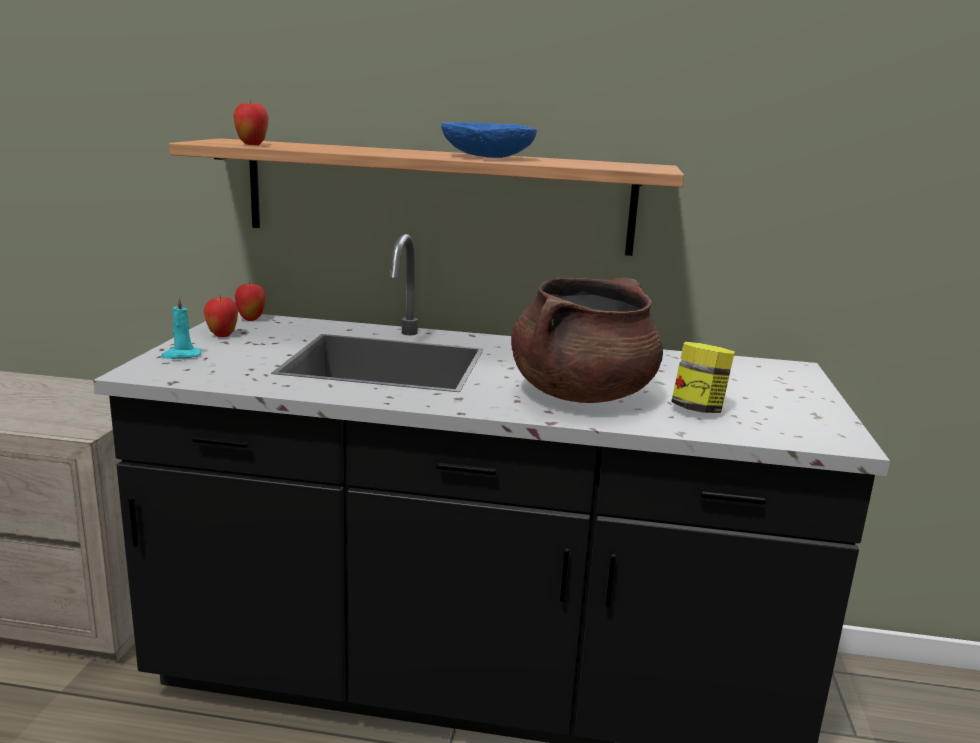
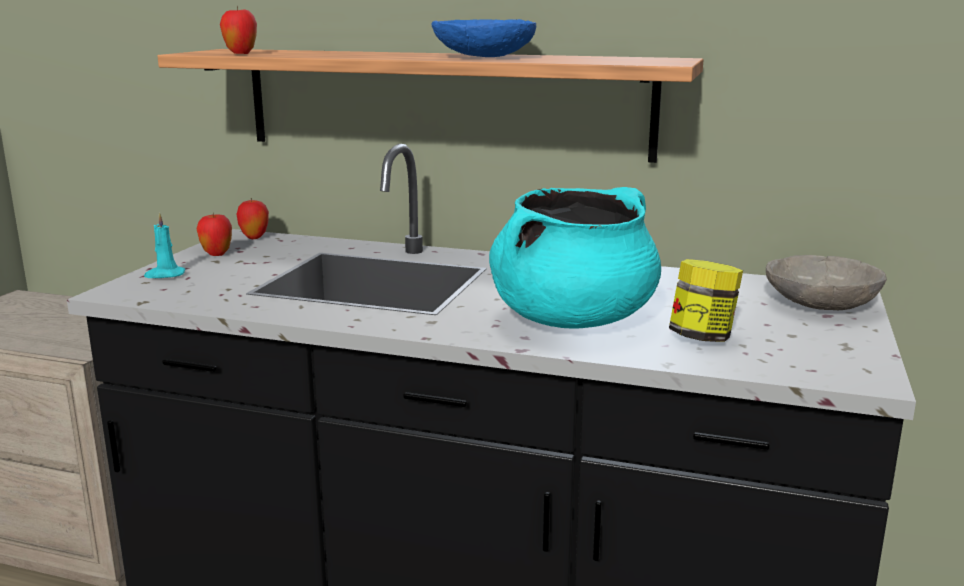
camera: 10 degrees right, 0 degrees up
(582, 394) = (573, 319): brown cooking pot -> turquoise cooking pot
(781, 379) = (821, 304): none -> grey bowl

